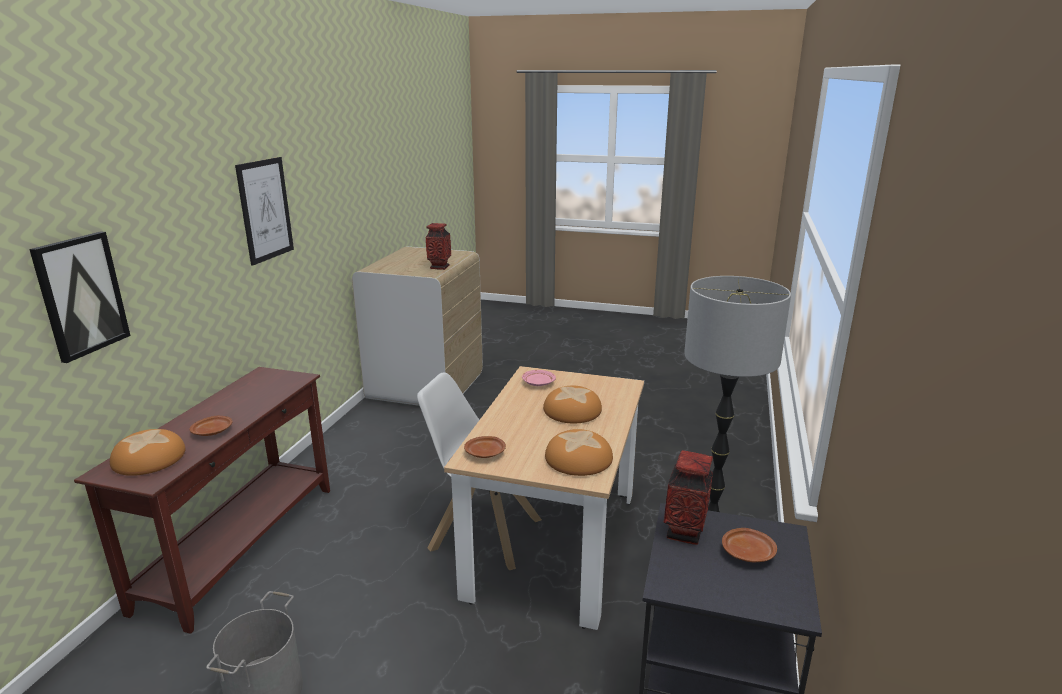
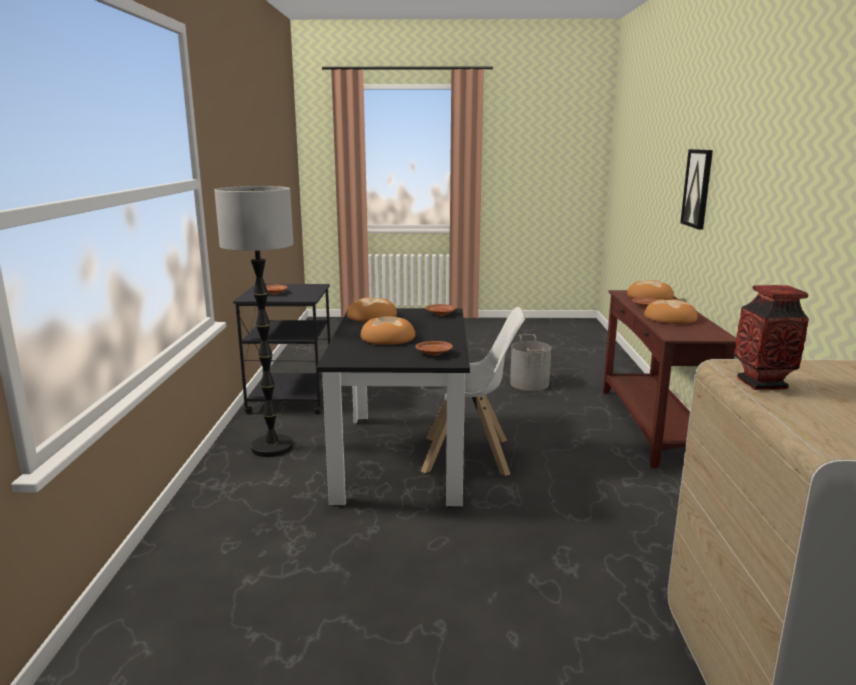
camera: 165 degrees right, 5 degrees down
(241, 404) = (670, 318): none -> bread
(265, 210) = (807, 179): picture -> none
(538, 383) = (434, 353): pink plate -> brown plate
(554, 543) = (401, 457): beige dining table -> black dining table
(684, 533) = (305, 295): vase -> none

